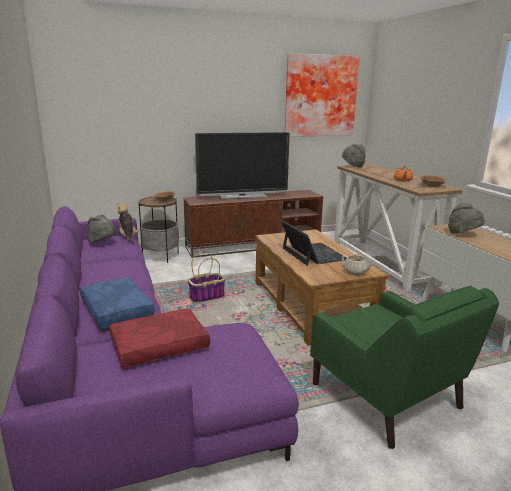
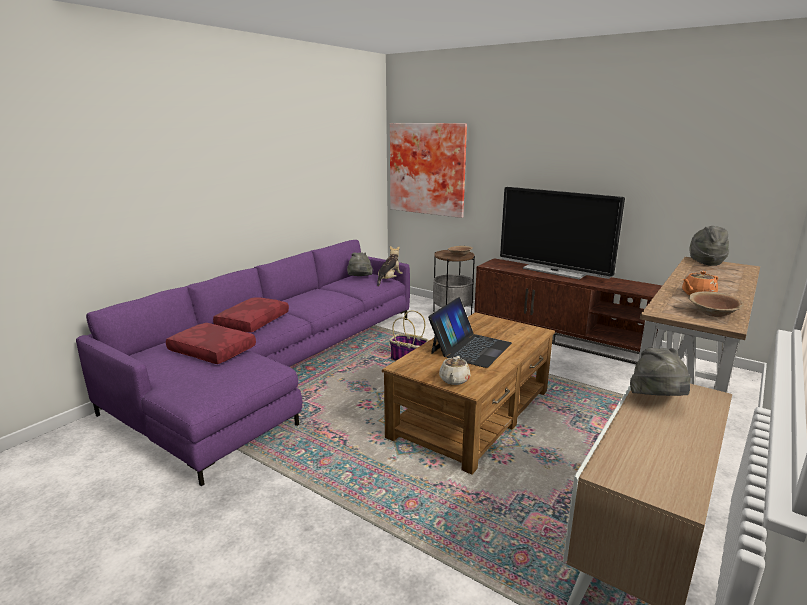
camera: 55 degrees right, 0 degrees up
(115, 310) = (252, 322): blue pillow -> red pillow
(319, 96) = (707, 147): picture -> picture (428, 169)
(387, 398) = (337, 517): green armchair -> none

